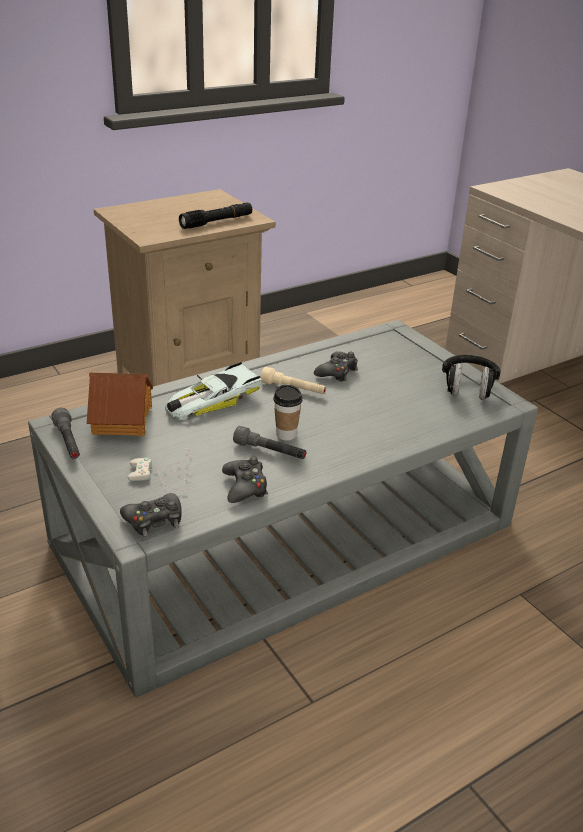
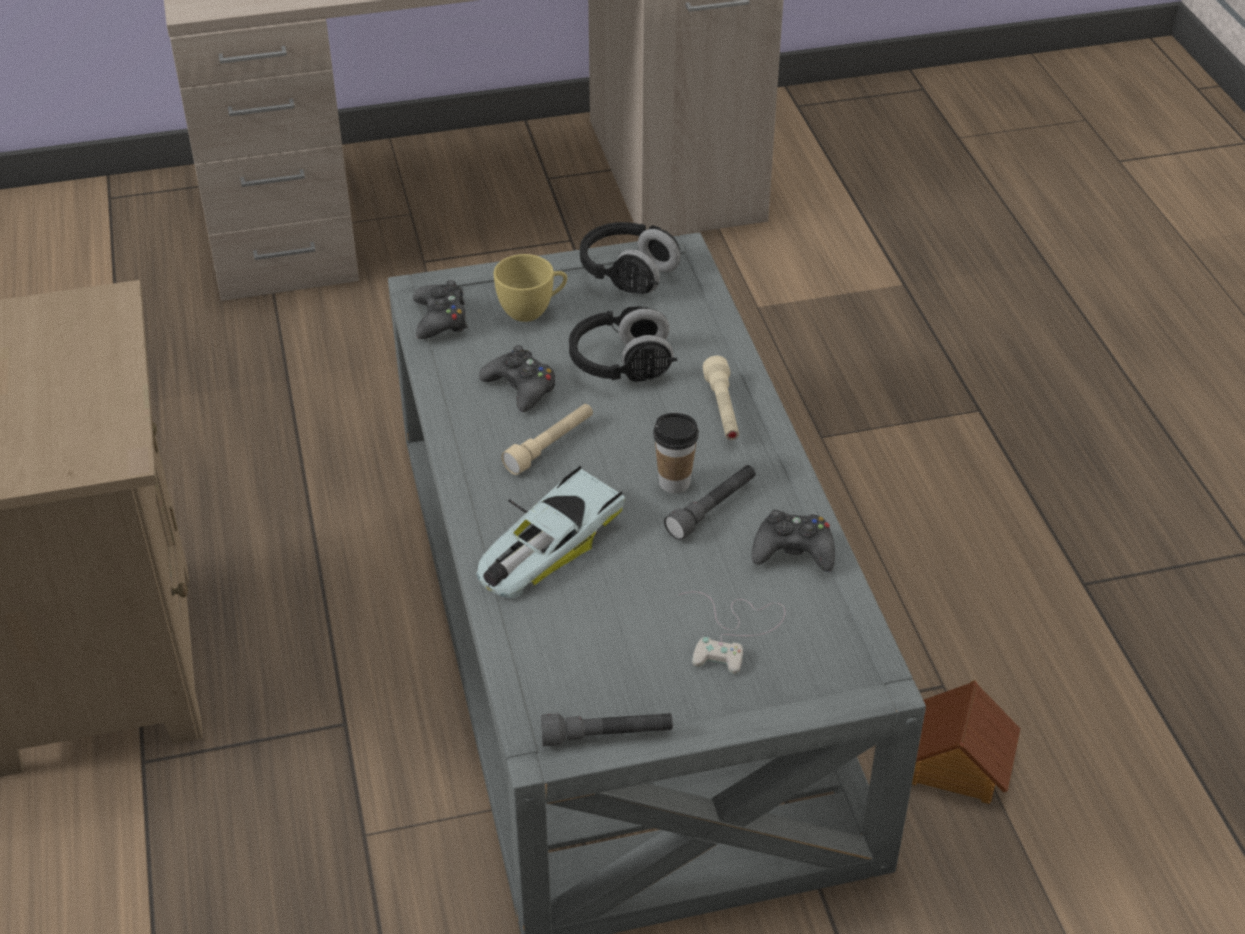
camera: 70 degrees left, 10 degrees up
(121, 419) = (563, 661): toy house -> toy house (955, 764)
(154, 520) = (843, 658): black game controller -> black game controller (441, 319)
(210, 399) = (545, 543): toy car -> toy car turned 60 degrees clockwise
(217, 222) = (94, 352): black flashlight -> none
(363, 441) = (723, 409): none -> beige flashlight
(381, 400) = (621, 365): none -> black headphones
(407, 364) = (532, 310): none -> yellow cup

